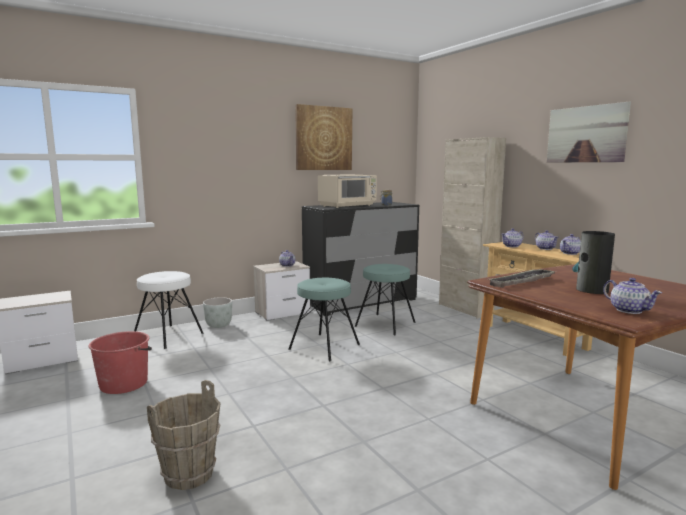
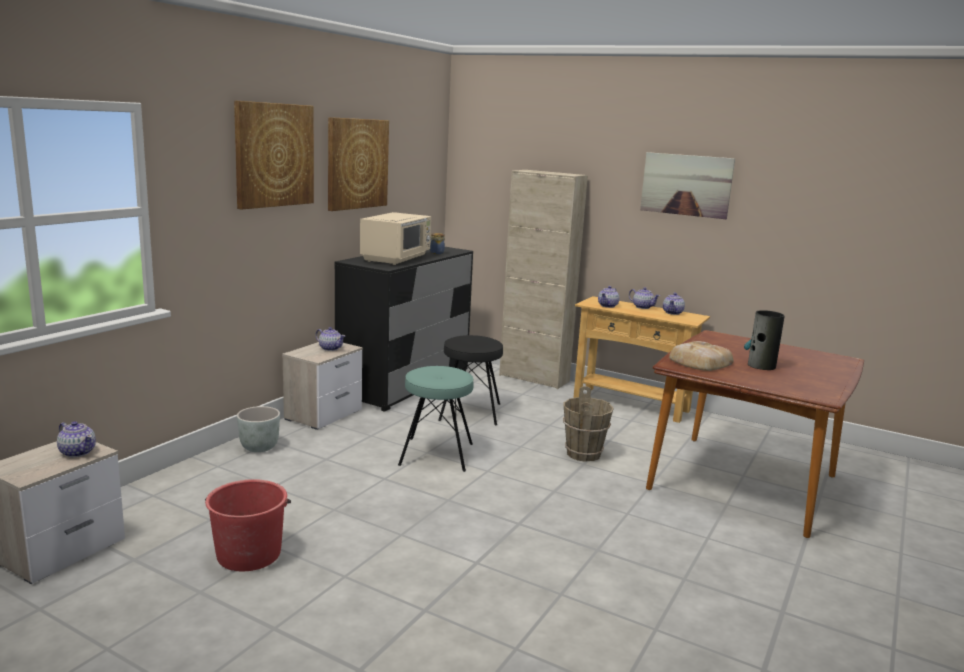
camera: 30 degrees left, 5 degrees up
(168, 336) = (208, 477): white stool -> none
(189, 474) = (479, 627): brown bucket -> brown bucket (584, 454)
(246, 128) = (274, 155): none -> picture
(385, 324) = (470, 412): turquoise stool -> black stool
(522, 282) = (699, 362): tray -> bread
(628, 310) = (812, 386): teapot -> teapot (77, 452)

